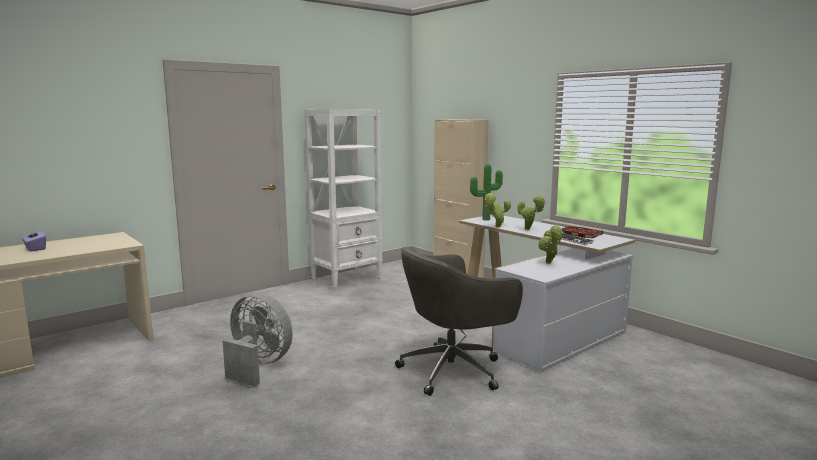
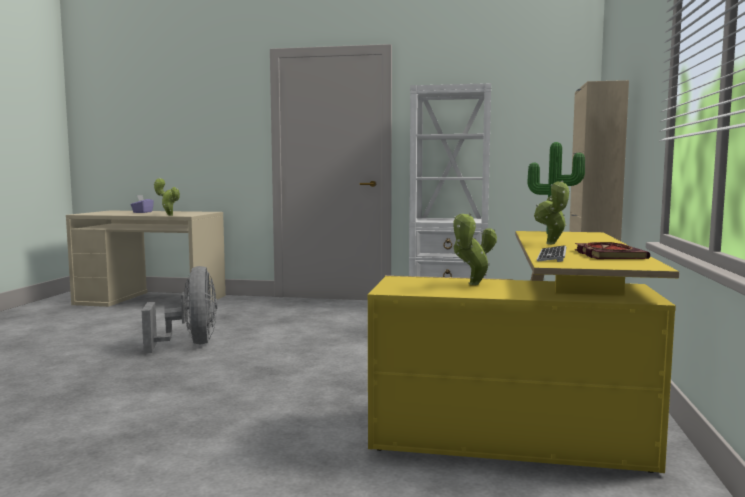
camera: 50 degrees right, 5 degrees down
(454, 370) = (298, 407): grey office chair -> none
(496, 227) = (522, 238): potted plant -> potted plant (168, 215)
(537, 324) = (538, 411): white desk -> yellow desk

